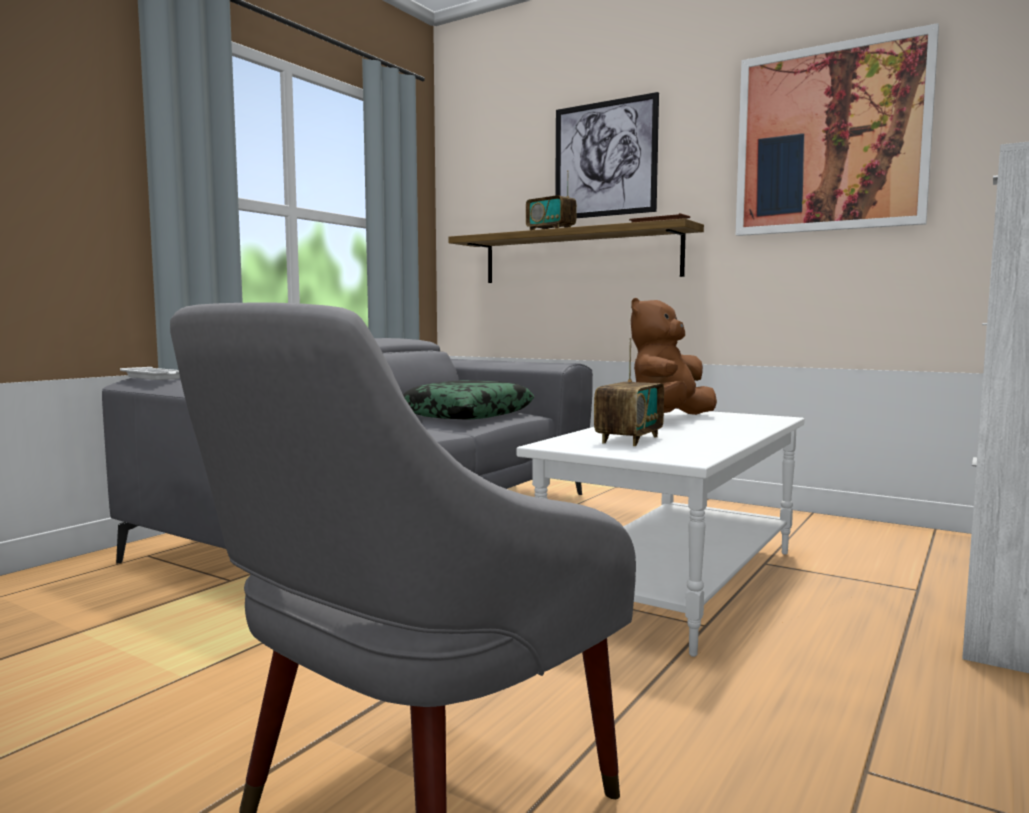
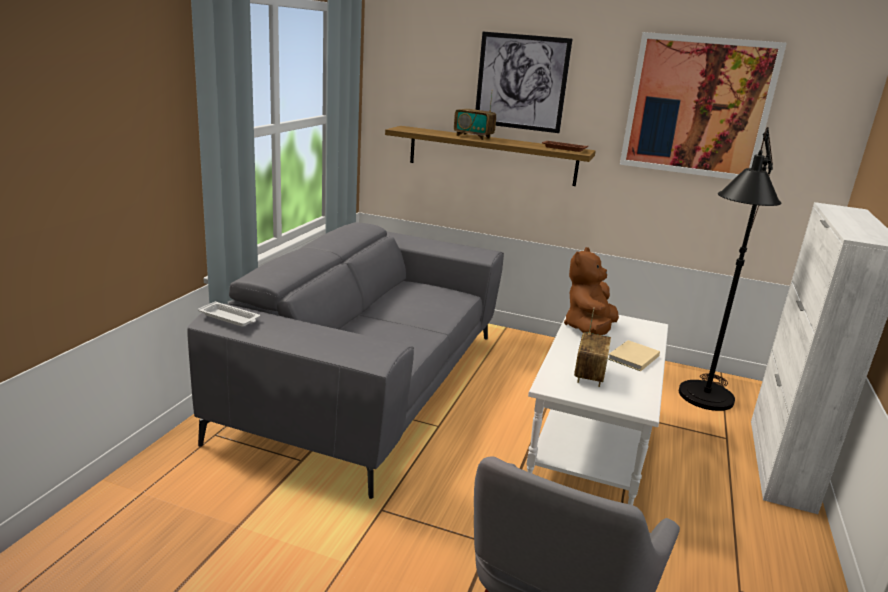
camera: 15 degrees left, 15 degrees up
(467, 414) = (424, 300): pillow -> none
(716, 432) = (632, 358): none -> beige book
(888, 555) = (702, 403): none -> black floor lamp

